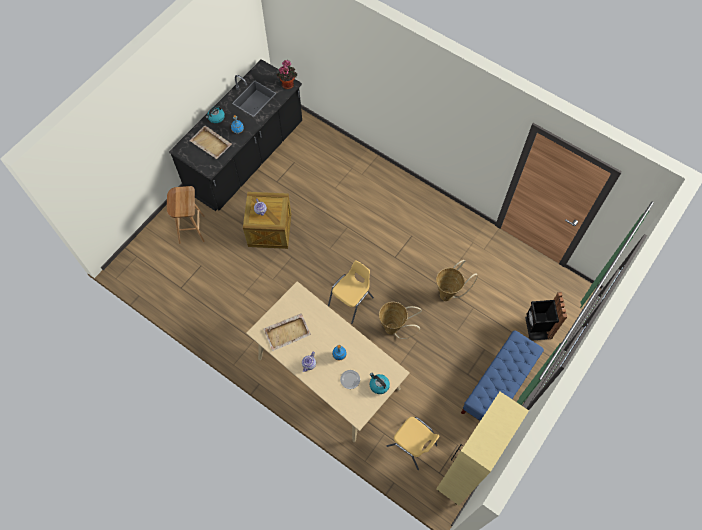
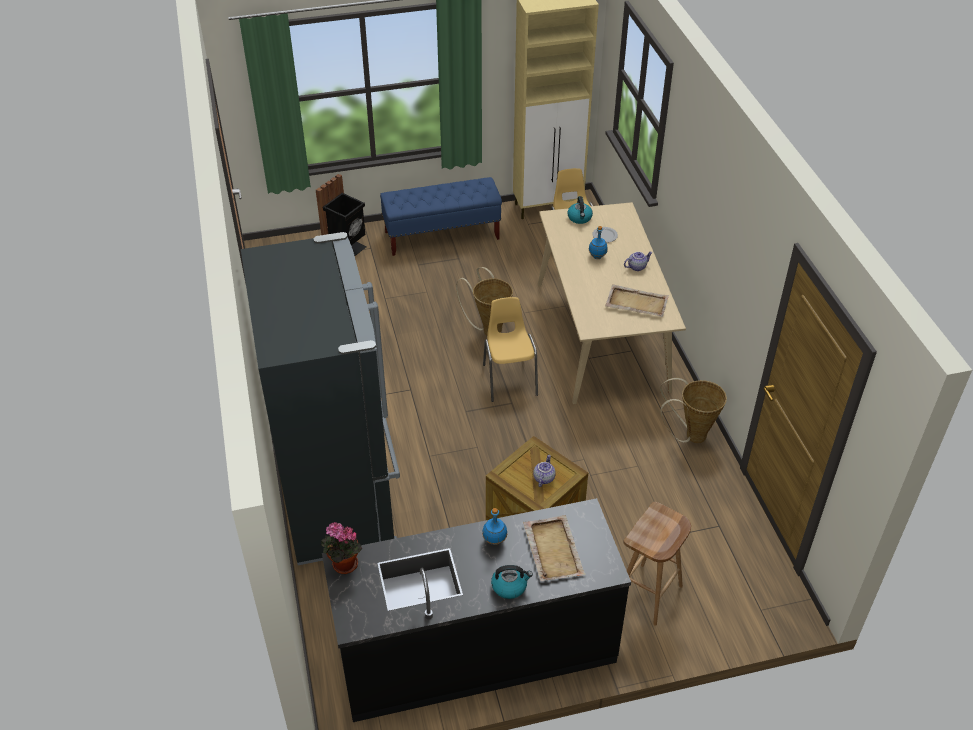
camera: 140 degrees left, 20 degrees down
(351, 301) = (509, 379): yellow chair -> yellow chair turned 90 degrees clockwise
(366, 179) = (339, 495): none -> black fridge
(448, 294) = (395, 323): basket -> basket (690, 436)

